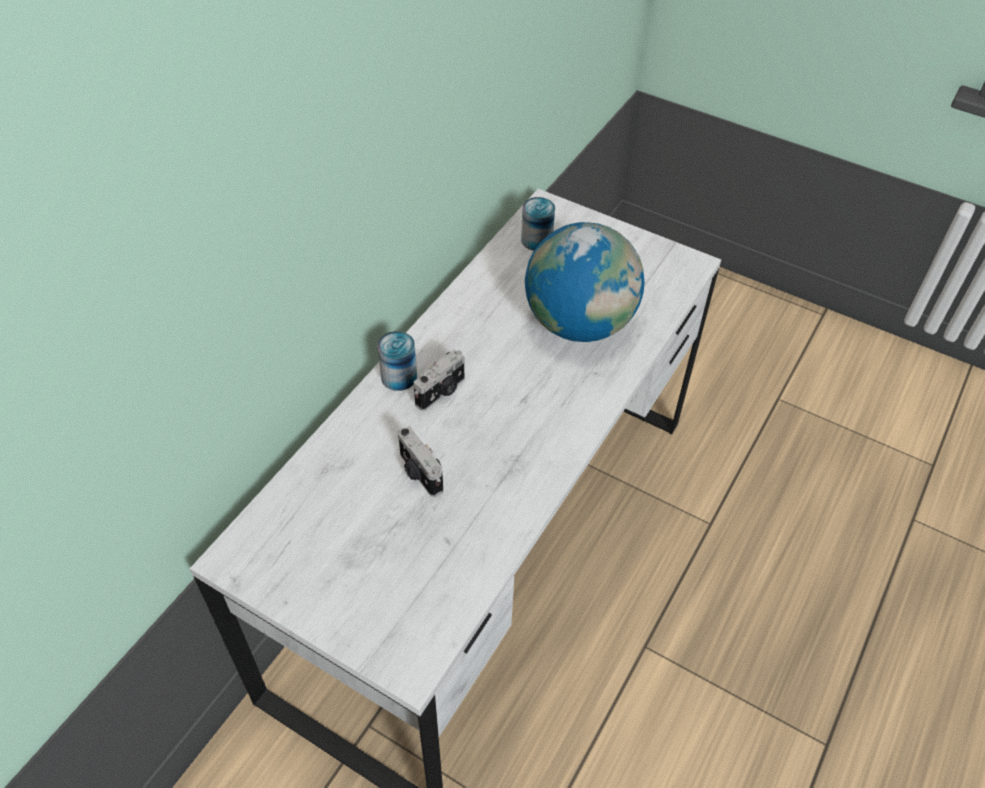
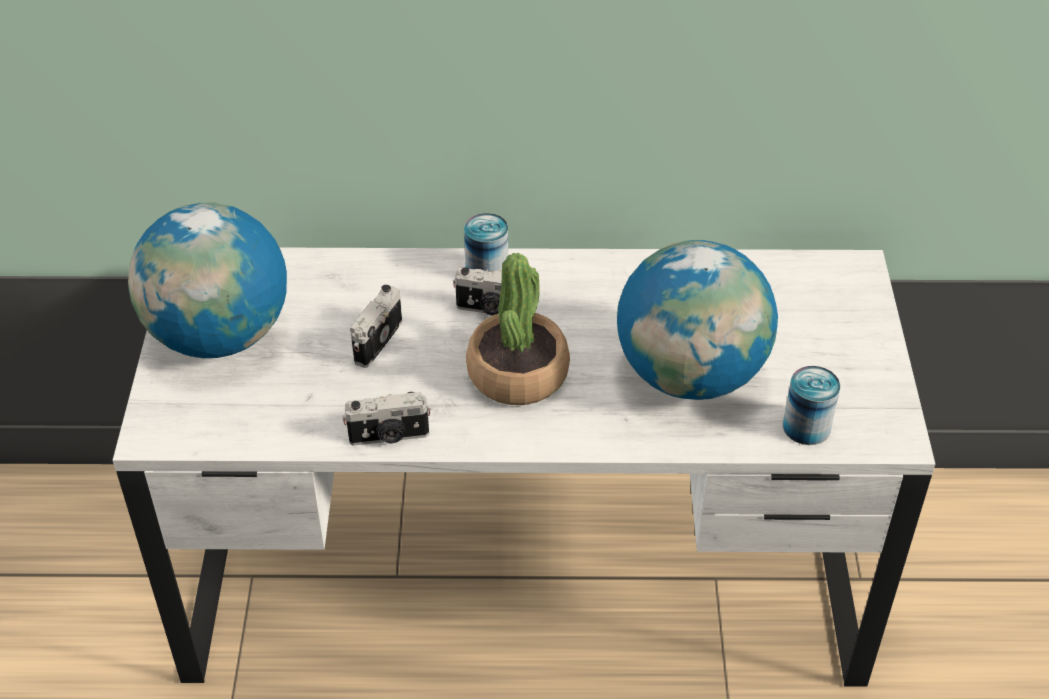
camera: 60 degrees right, 5 degrees down
(332, 573) = (219, 336): none -> globe
(514, 407) = (518, 373): none -> potted plant
(524, 508) = (389, 437): none -> camera
(536, 240) = (791, 285): can -> can (806, 427)

